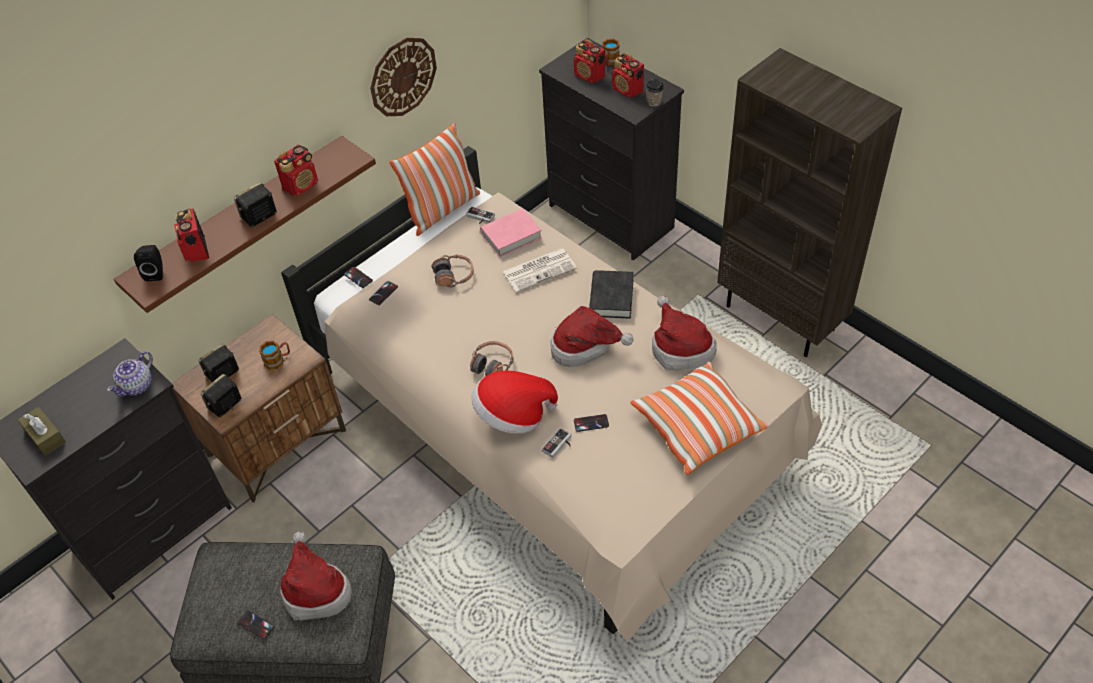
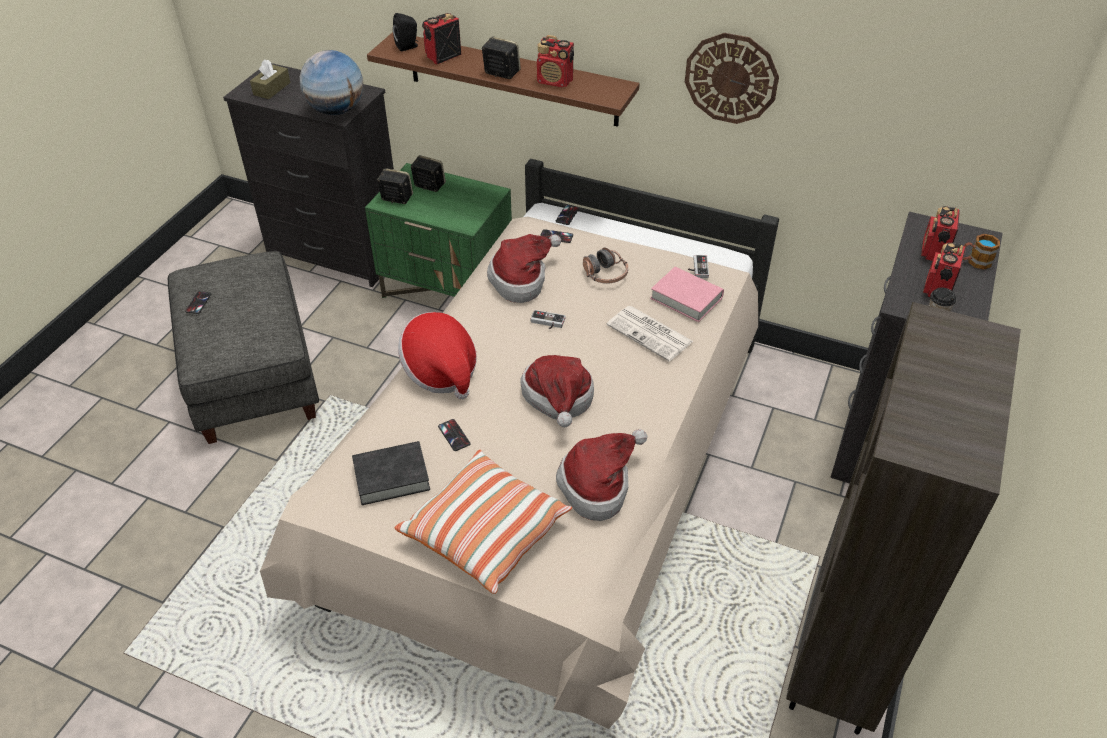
camera: 65 degrees right, 5 degrees down
(137, 385) = (336, 111): teapot -> globe
(277, 443) = (448, 289): brown nightstand -> green nightstand
(278, 360) = (458, 209): mug -> none
(315, 590) = (239, 325): hat -> hat (522, 279)
(442, 210) = (695, 242): pillow -> none
(492, 365) = (500, 337): headphones -> none
(559, 445) = (414, 418): game controller -> game controller (547, 323)
(611, 298) = (642, 403): black book -> black book (391, 477)

